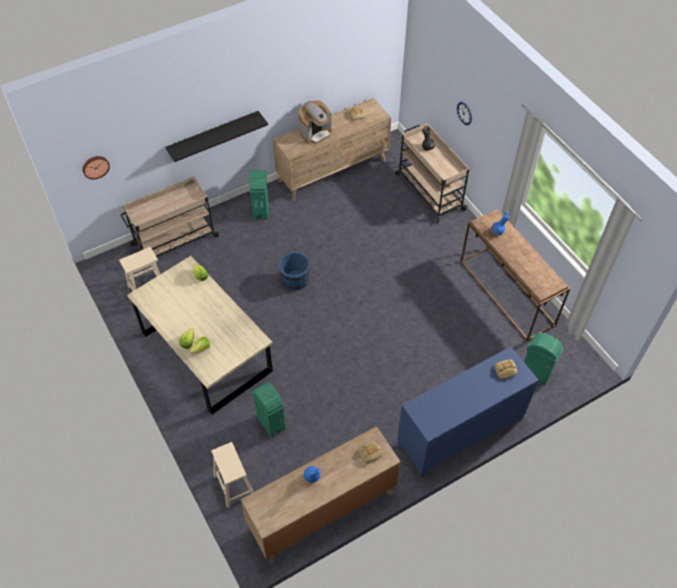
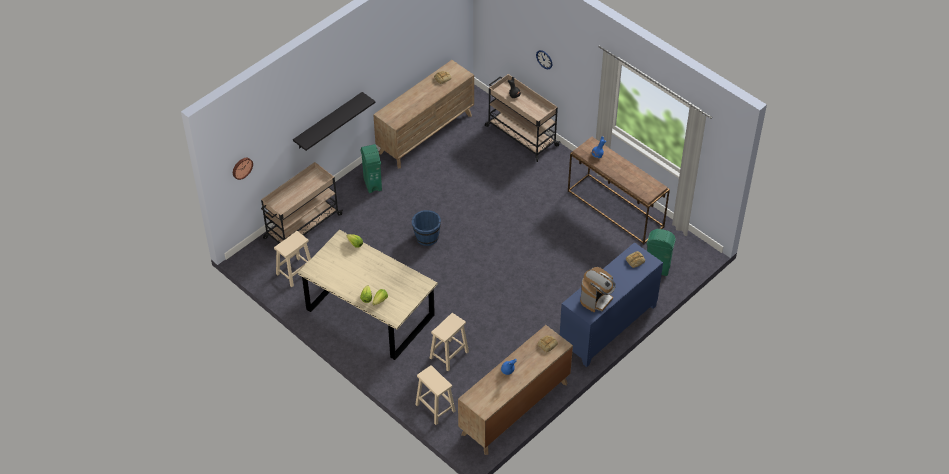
camera: 15 degrees left, 5 degrees down
(271, 424) = (448, 355): green trash can -> beige stool
(316, 133) = (411, 102): coffee machine -> coffee machine (596, 299)

